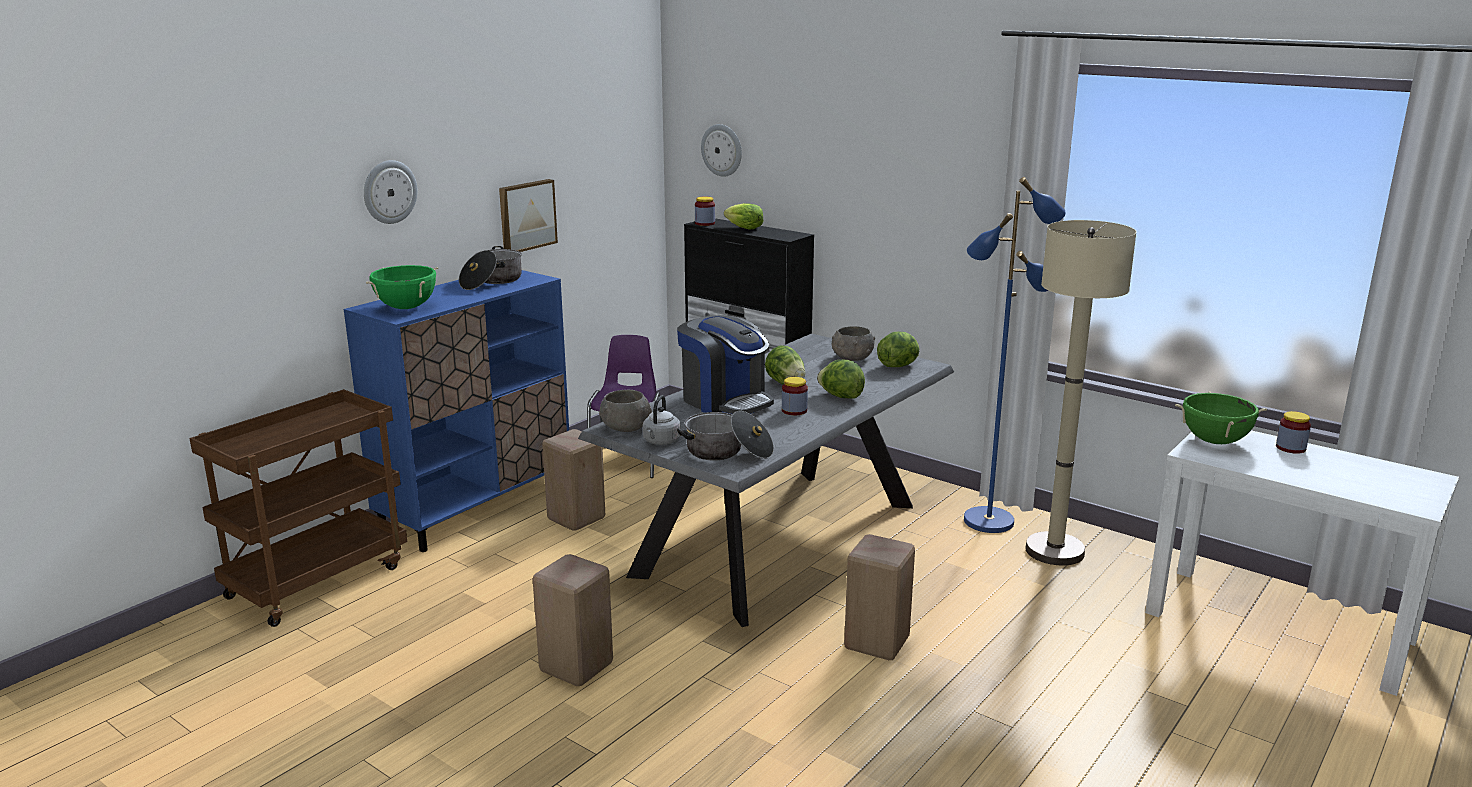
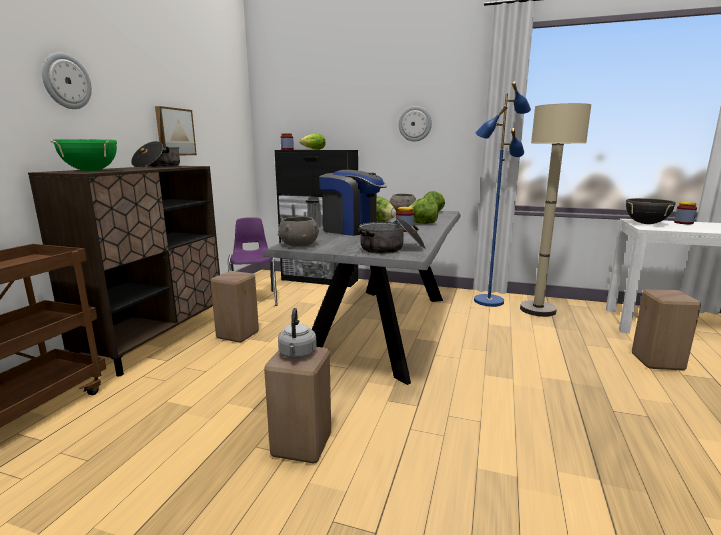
camera: 20 degrees left, 5 degrees down
(477, 507) = (157, 338): blue cabinet -> brown cabinet
(661, 442) = (335, 248): grey kettle -> grey kettle (297, 355)
(722, 150) = (292, 107): wall clock -> wall clock (415, 124)
(877, 644) = (505, 378): beige stool -> beige stool (659, 362)
(1214, 441) = (646, 223): green cooking pot -> black cooking pot

